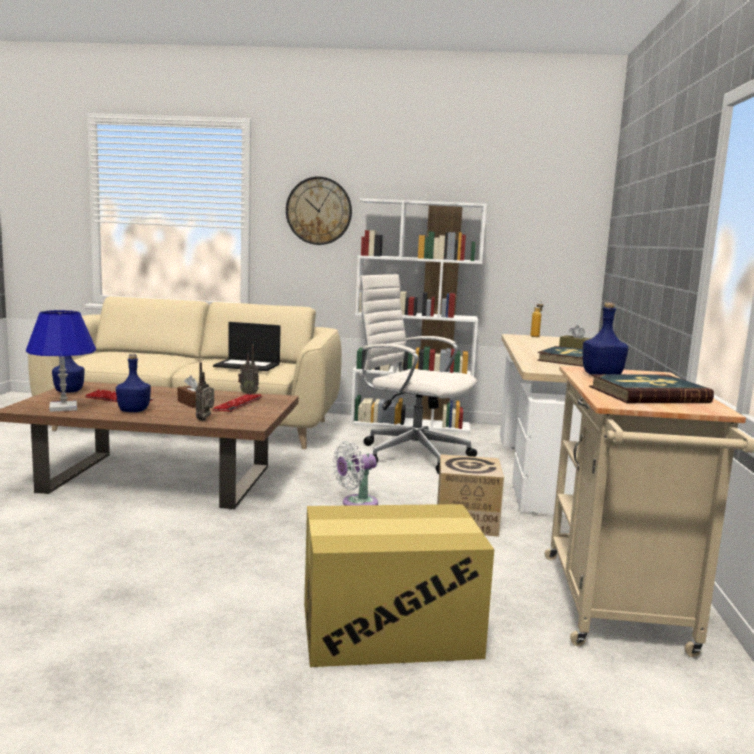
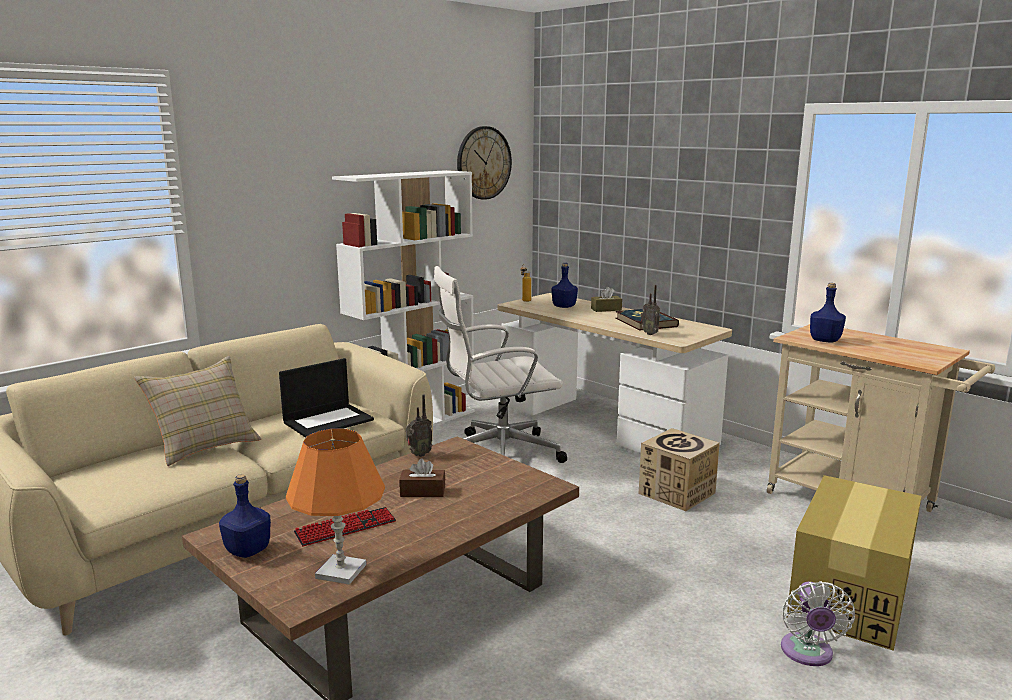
camera: 50 degrees left, 5 degrees up
(63, 407) = (341, 571): blue table lamp -> orange table lamp
(134, 411) = (416, 530): blue bottle -> blue bottle (564, 306)
(173, 358) = (204, 446): none -> beige pillow
(205, 419) = (505, 502): radio -> radio (650, 334)
(238, 404) = (460, 471): keyboard -> none
(319, 211) = (276, 195): wall clock -> wall clock (483, 163)
(356, 503) = (592, 521): white fan -> white fan (807, 654)
(647, 394) = (896, 349): book -> none

